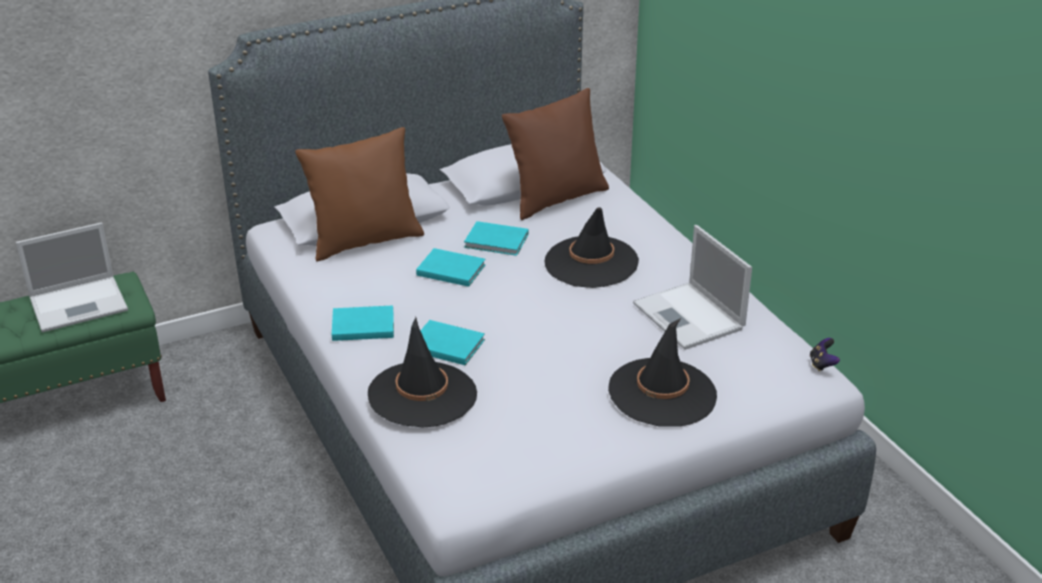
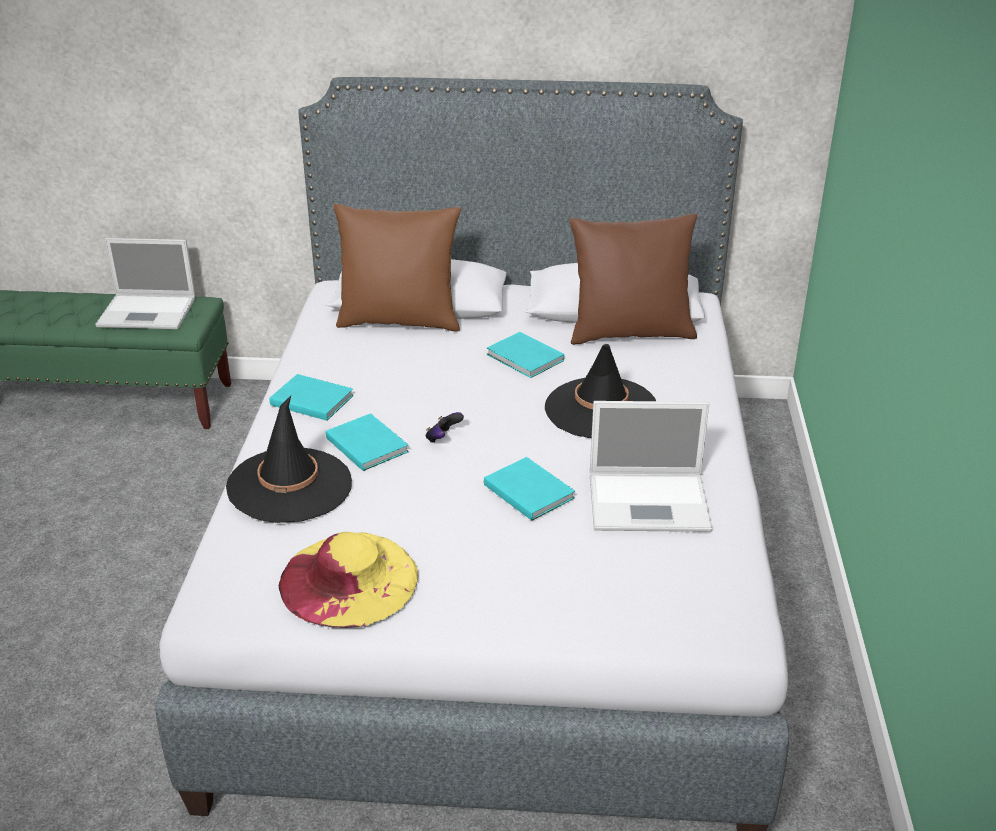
camera: 30 degrees right, 0 degrees up
(450, 269) = (449, 371): turquoise book -> turquoise book (528, 490)
(542, 443) = (349, 579): none -> yellow hat
(662, 393) = (533, 575): black hat -> none
(690, 317) = (651, 502): laptop -> laptop turned 90 degrees counterclockwise
(822, 364) = (759, 613): game controller -> game controller (443, 438)

